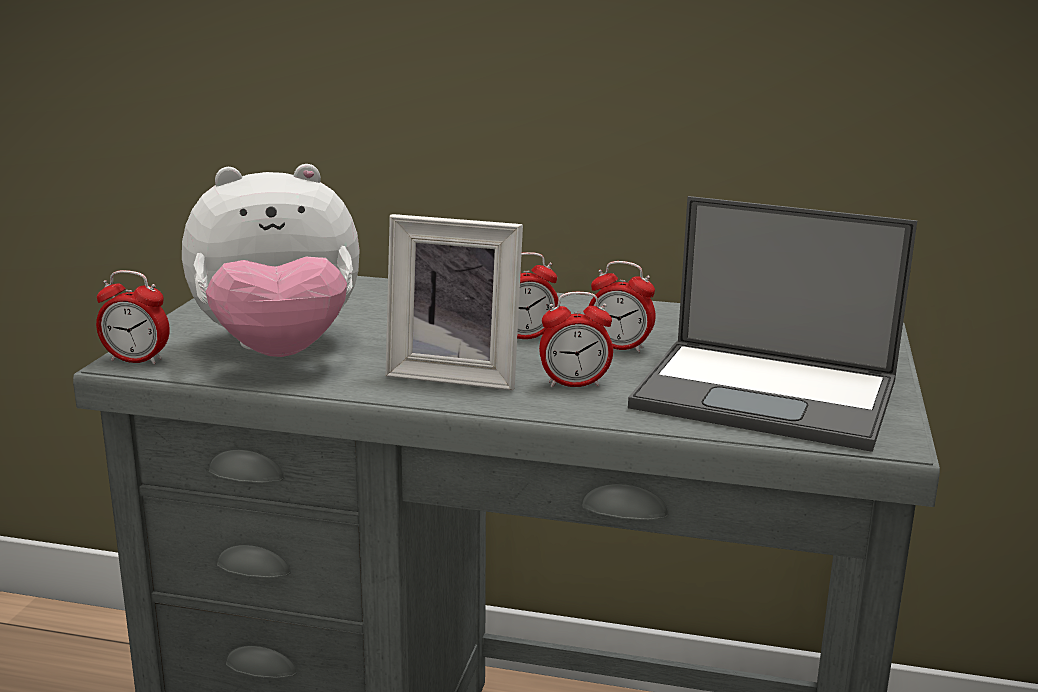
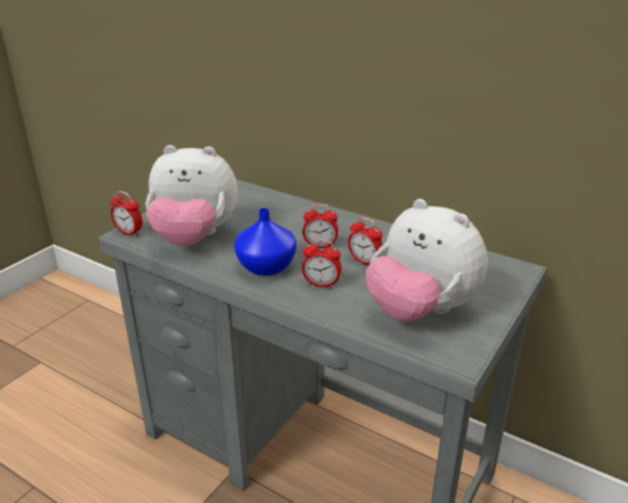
camera: 20 degrees right, 10 degrees up
(456, 374) = (267, 266): picture frame -> blue vase
(769, 394) = (420, 311): laptop -> plush toy

